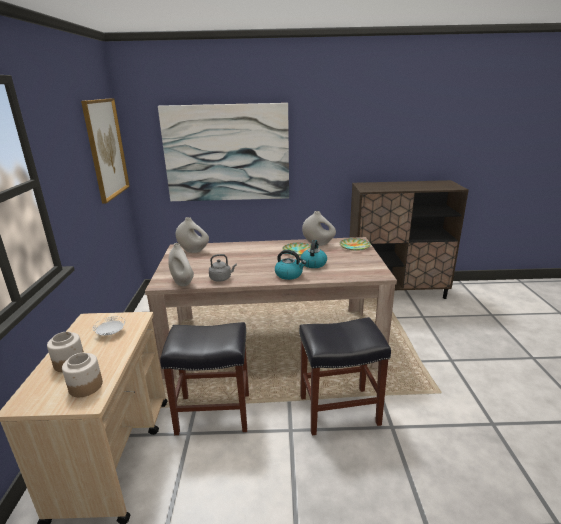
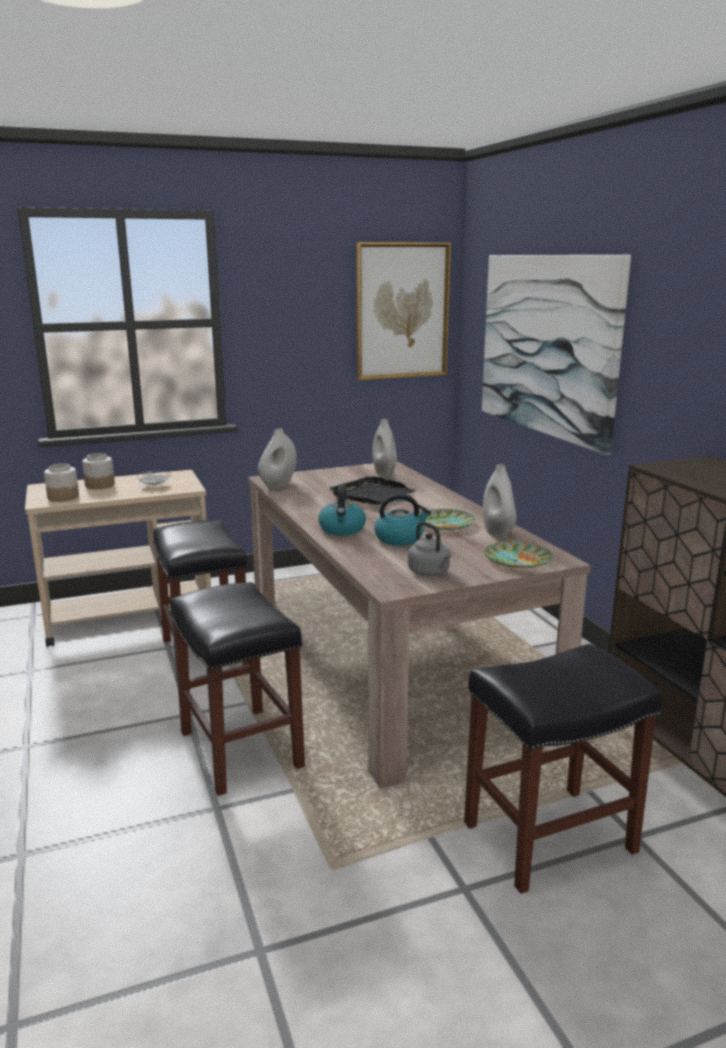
camera: 70 degrees right, 5 degrees down
(221, 278) = (303, 499): grey kettle -> grey kettle (430, 572)
(233, 259) = (372, 495): none -> black tray
(423, 334) = (548, 838): none -> black stool

